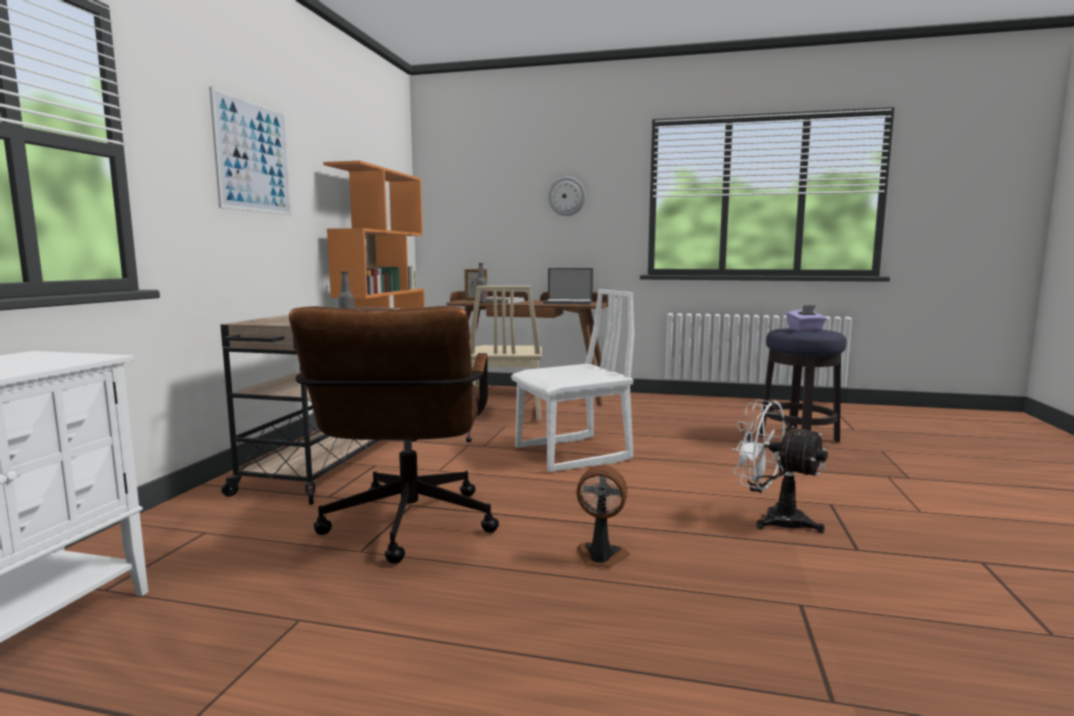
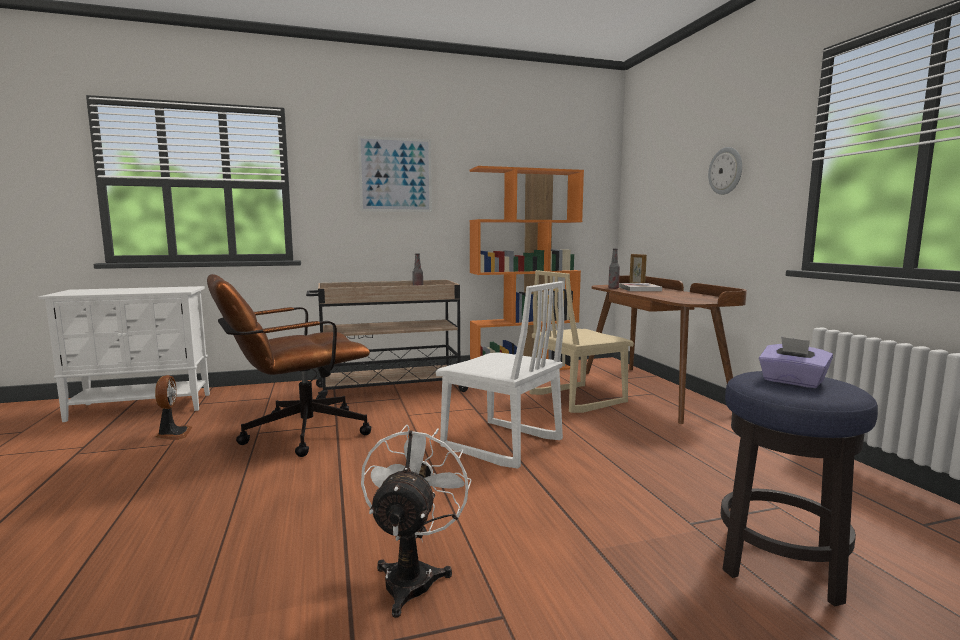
camera: 60 degrees right, 0 degrees up
(569, 302) = (690, 297): laptop -> none
(600, 557) = (273, 502): fan -> fan (173, 434)

